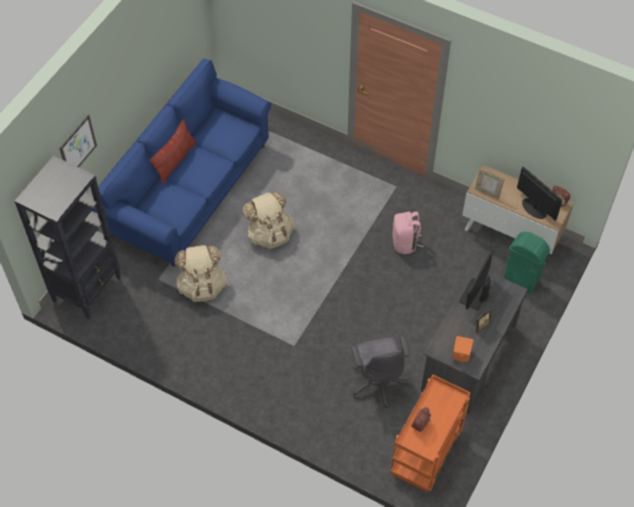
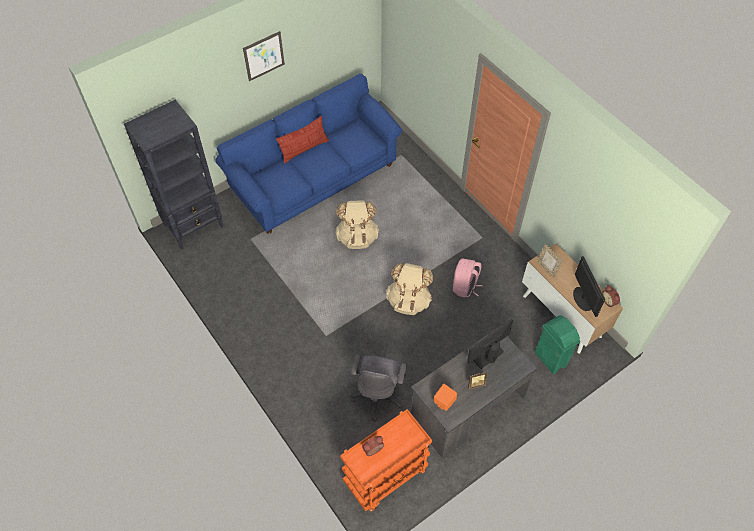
camera: 25 degrees right, 0 degrees up
(78, 146) = (207, 102): picture -> picture (264, 56)
(202, 286) = (281, 258): beige backpack -> beige backpack (408, 300)

